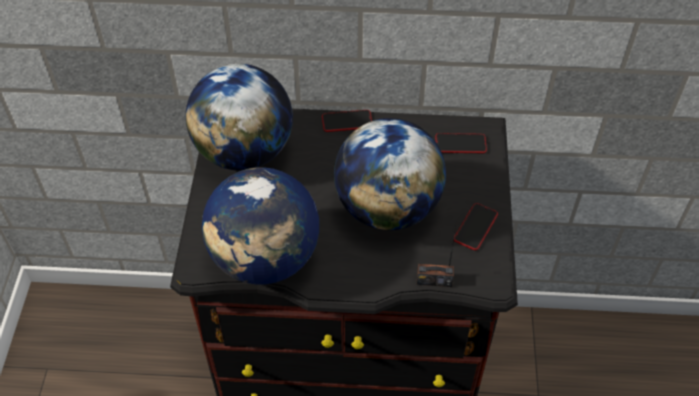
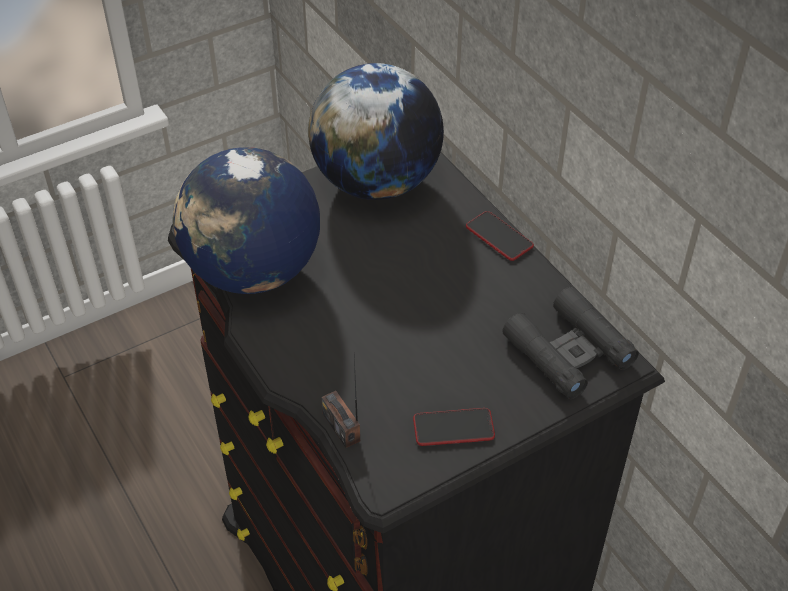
camera: 55 degrees right, 5 degrees down
(387, 207) = (409, 333): globe -> none
(460, 144) = (569, 351): phone -> black binoculars

